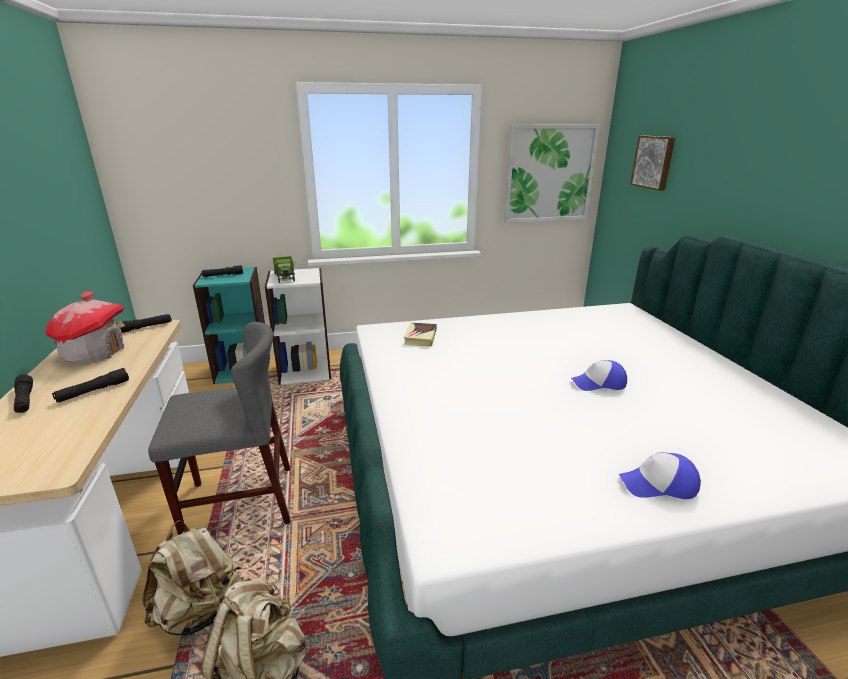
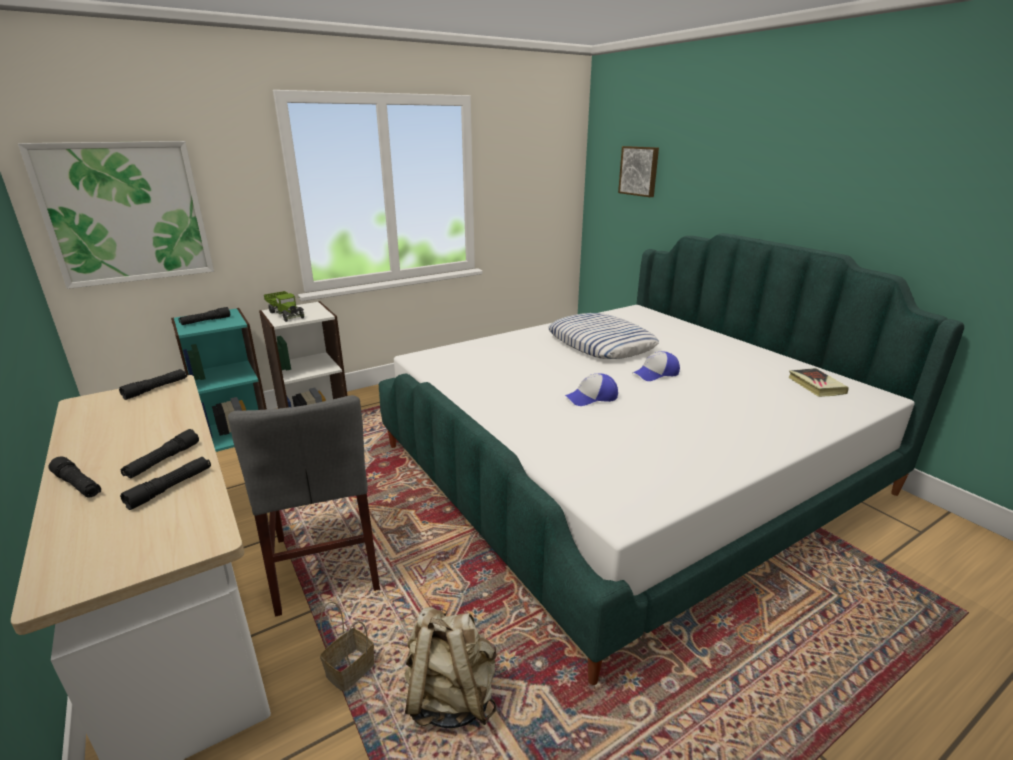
camera: 20 degrees left, 0 degrees up
(76, 417) = (170, 488): none -> black flashlight
(95, 352) = (117, 423): toy house -> none
(201, 611) = (351, 669): beige backpack -> basket
(240, 502) = (326, 563): grey chair -> grey chair turned 105 degrees clockwise
(420, 337) = (470, 358): book -> book (816, 386)
(549, 174) = (538, 185): picture -> picture (126, 213)
(560, 340) = (601, 344): none -> pillow
(658, 484) = (747, 439): cap -> cap (592, 397)

